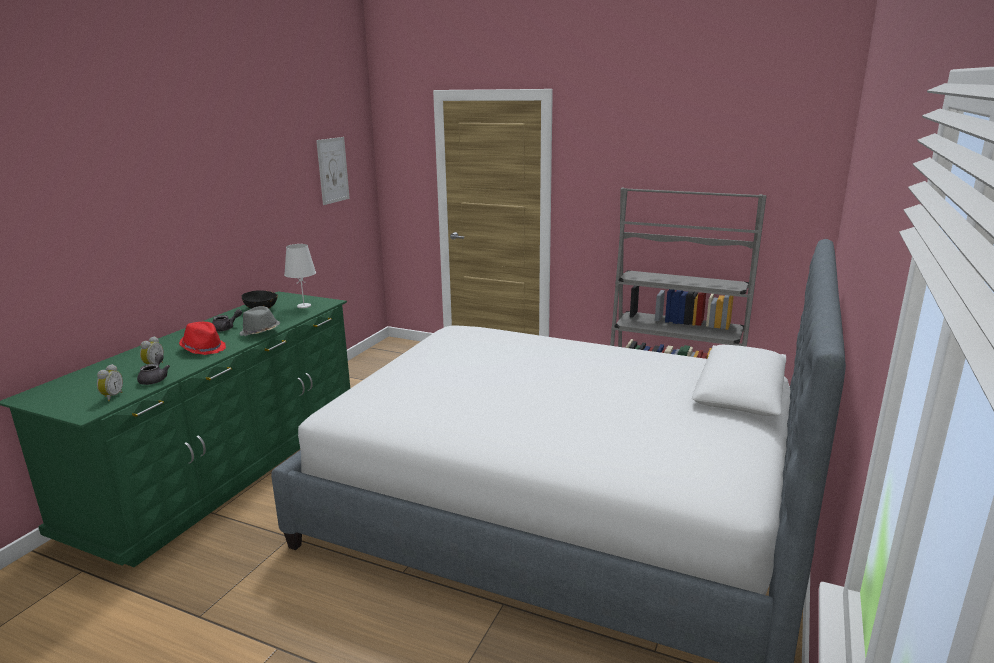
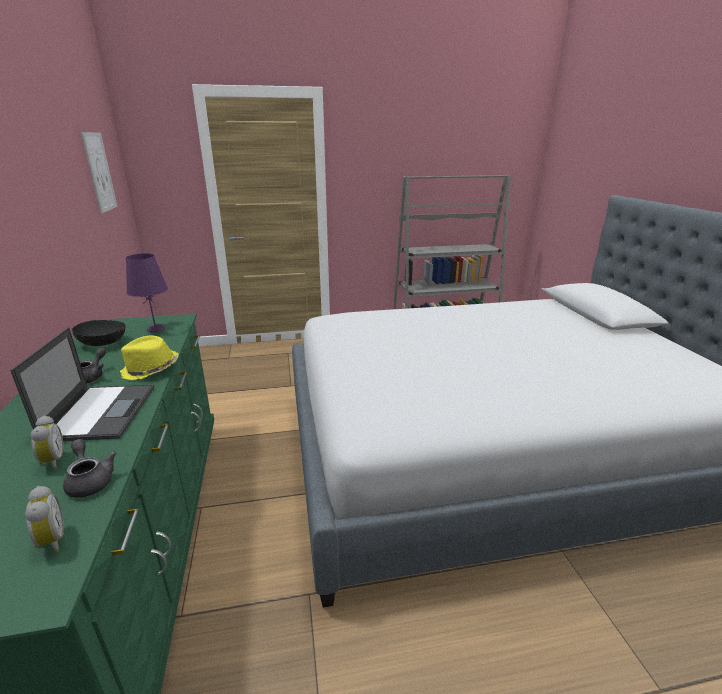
camera: 35 degrees left, 5 degrees up
(204, 349) = (101, 411): red hat -> laptop
(260, 332) = (150, 370): grey hat -> yellow hat
(304, 306) = (155, 328): white table lamp -> purple table lamp

